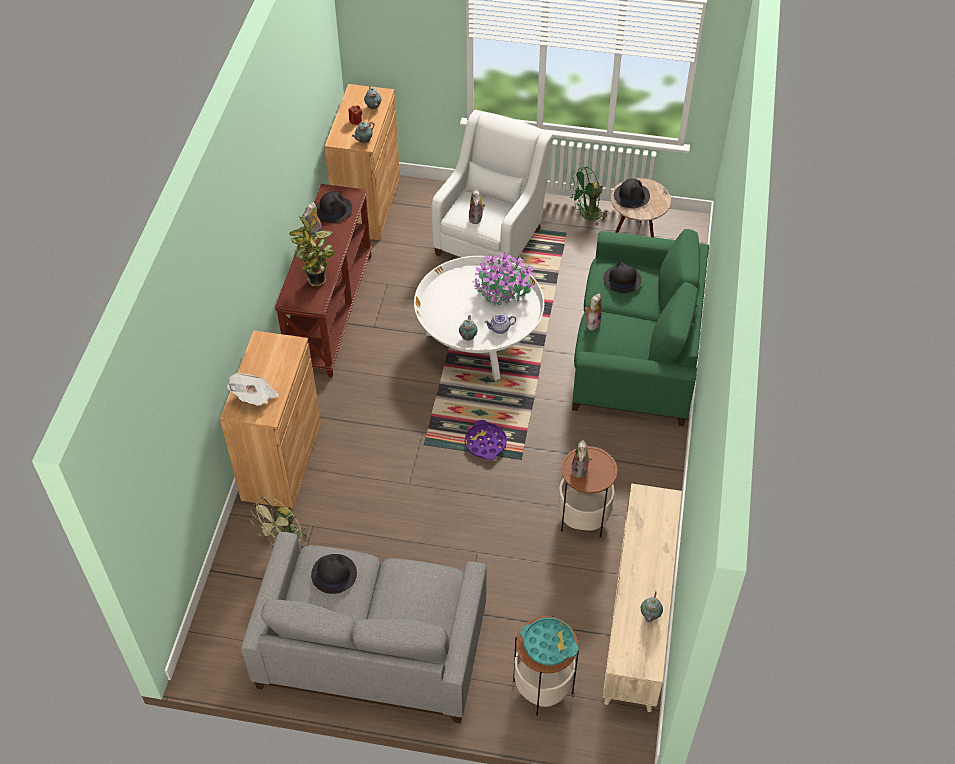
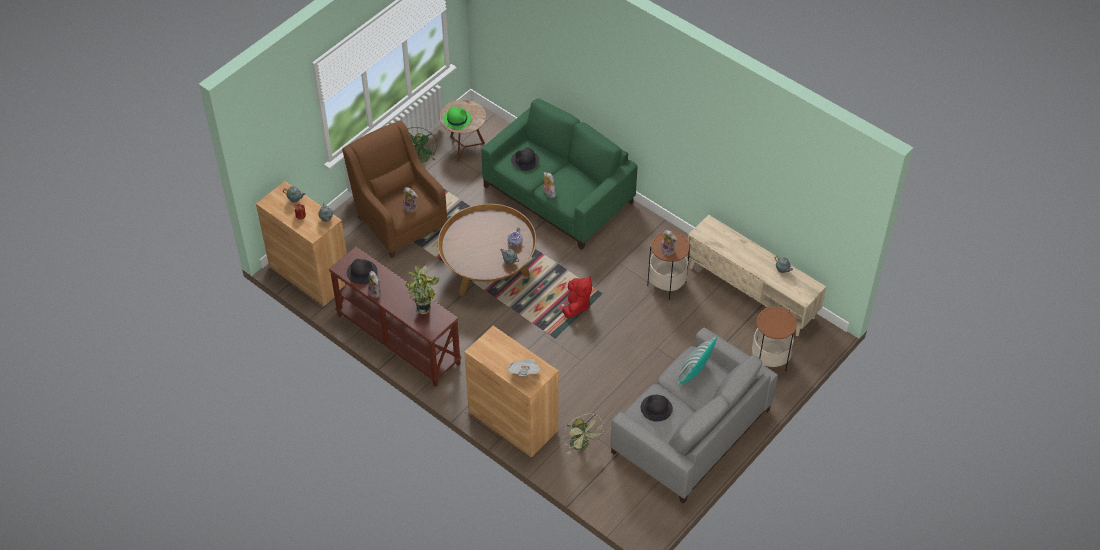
camera: 60 degrees left, 0 degrees up
(416, 590) = (694, 372): none -> pillow
(479, 340) = (488, 270): white coffee table -> brown coffee table
(485, 443) = (576, 305): purple tray -> red plush toy
(491, 237) = (399, 220): white armchair -> brown armchair
(503, 292) = (484, 226): potted plant -> none
(548, 644) = (777, 321): turquoise tray -> none
(631, 196) = (457, 119): black hat -> green hat

